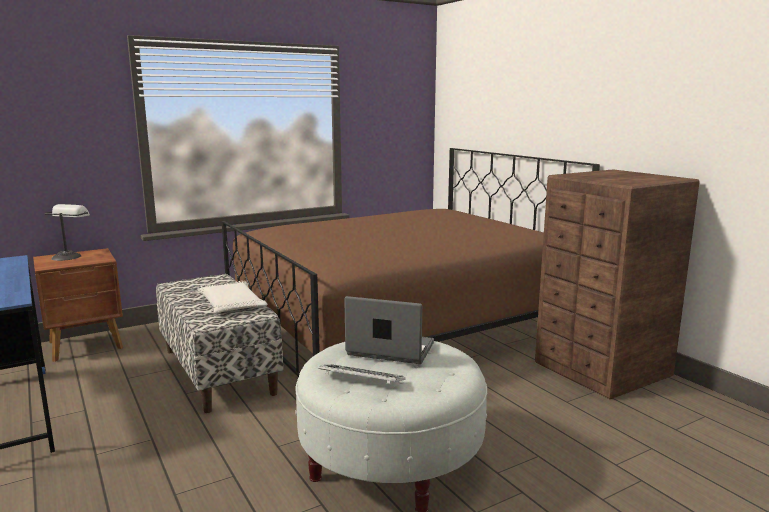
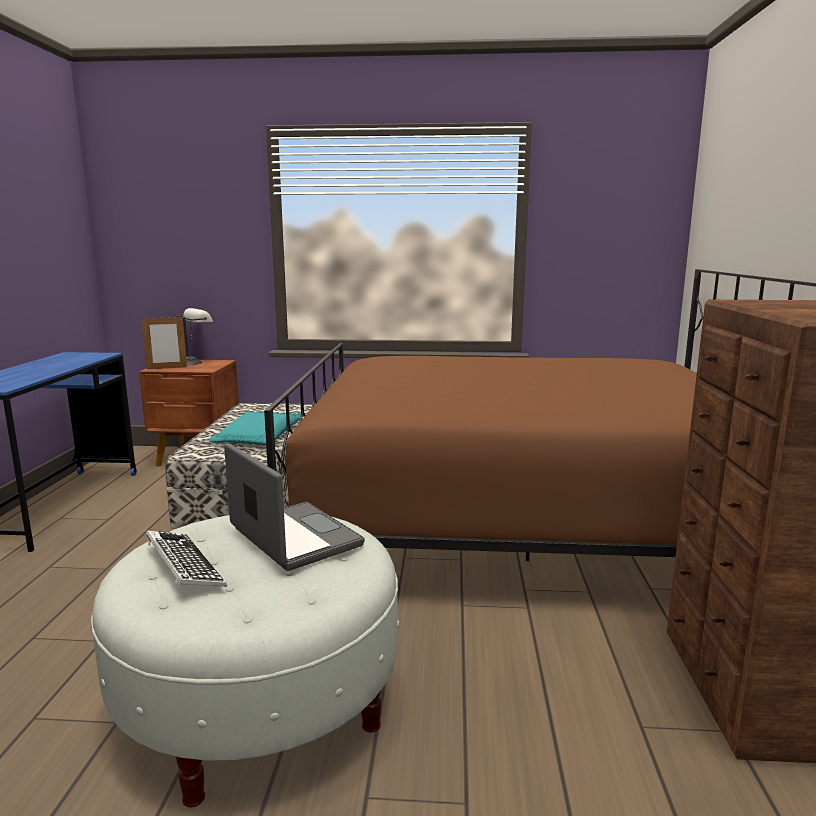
camera: 35 degrees right, 0 degrees up
(58, 264) = (167, 368): none -> picture frame
(231, 303) = (258, 436): white pillow -> turquoise pillow

